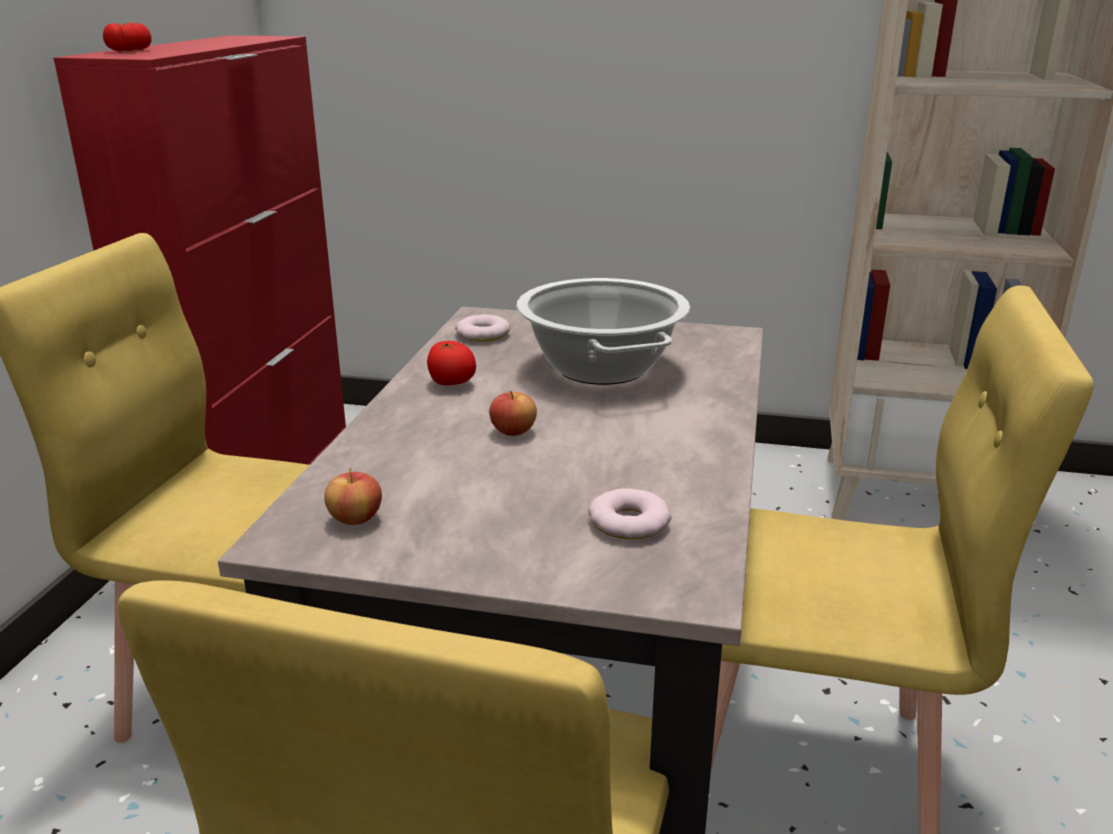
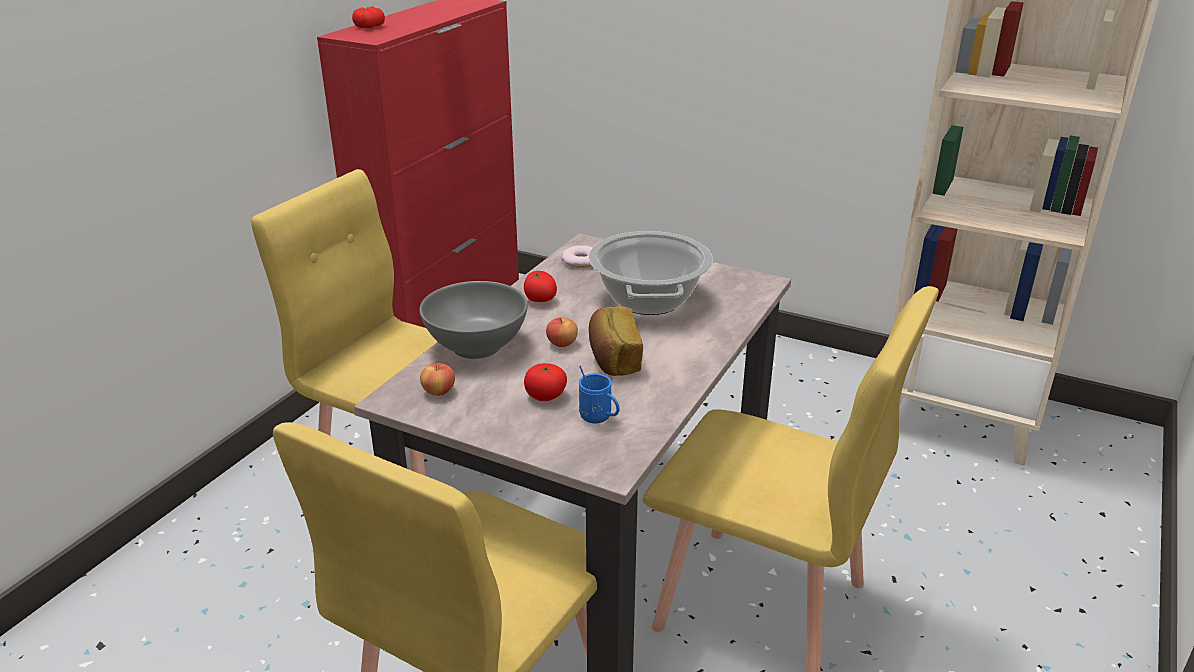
camera: 15 degrees right, 5 degrees up
(388, 450) = (477, 347): none -> grey bowl
(529, 503) = (545, 396): none -> tomato
(598, 441) = (613, 358): none -> bread
(628, 522) = (599, 419): donut -> blue mug

